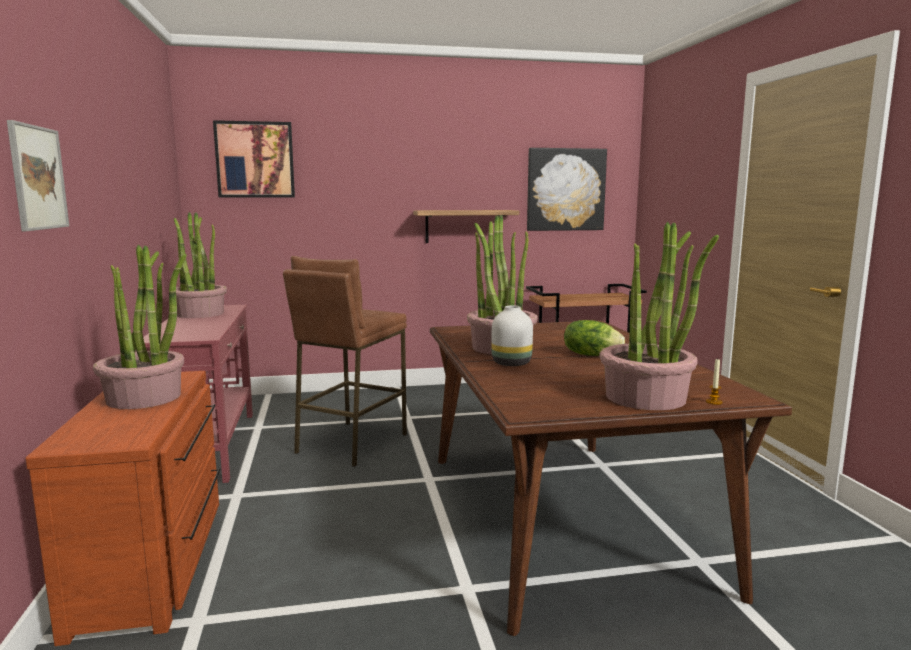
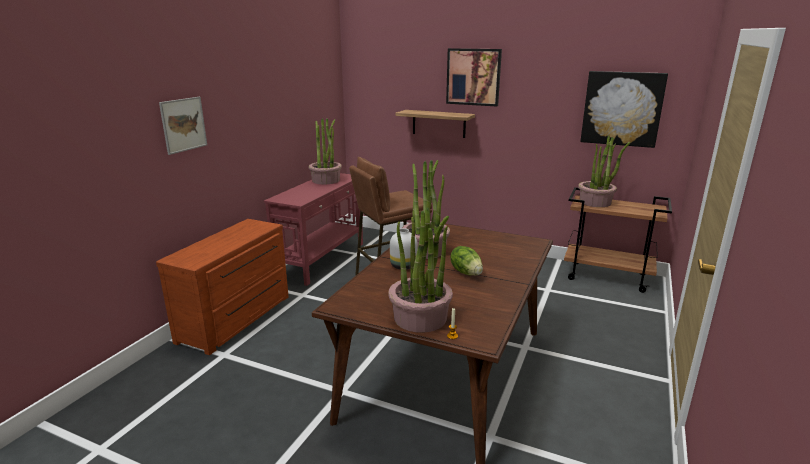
camera: 35 degrees right, 10 degrees up
(145, 398) = (234, 237): potted plant -> potted plant (595, 202)
(255, 160) = (385, 76): picture -> picture (473, 77)
(462, 226) = (525, 133): shelf -> shelf (438, 123)

